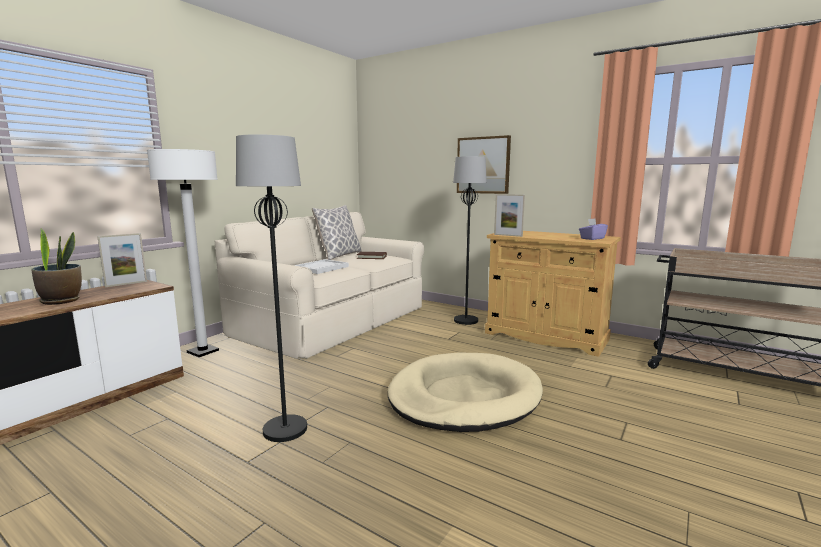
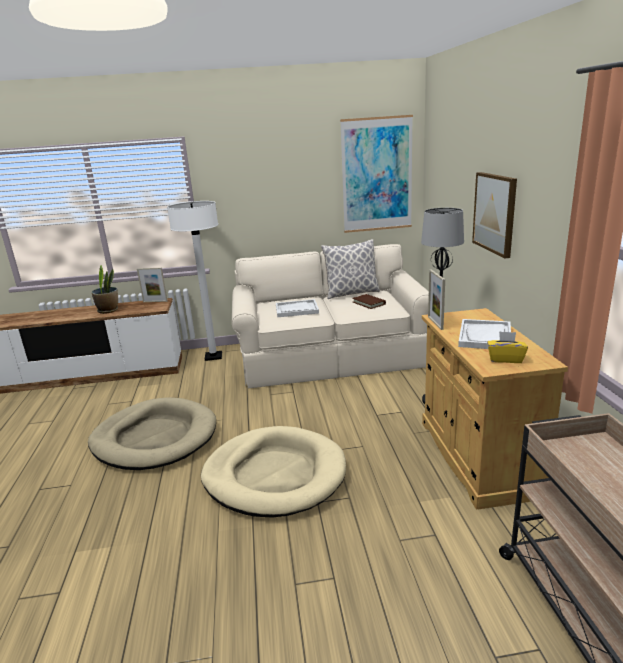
camera: 50 degrees right, 10 degrees up
(284, 429) = (155, 438): black floor lamp -> beige dog bed
(330, 151) = (377, 175): none -> picture
(551, 235) = (485, 336): none -> white tray
(592, 238) = (505, 359): purple tissue box -> yellow tissue box

